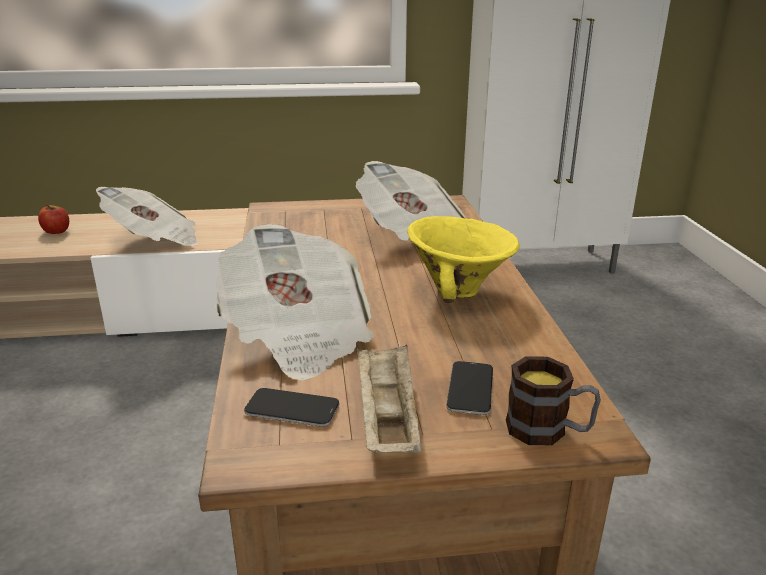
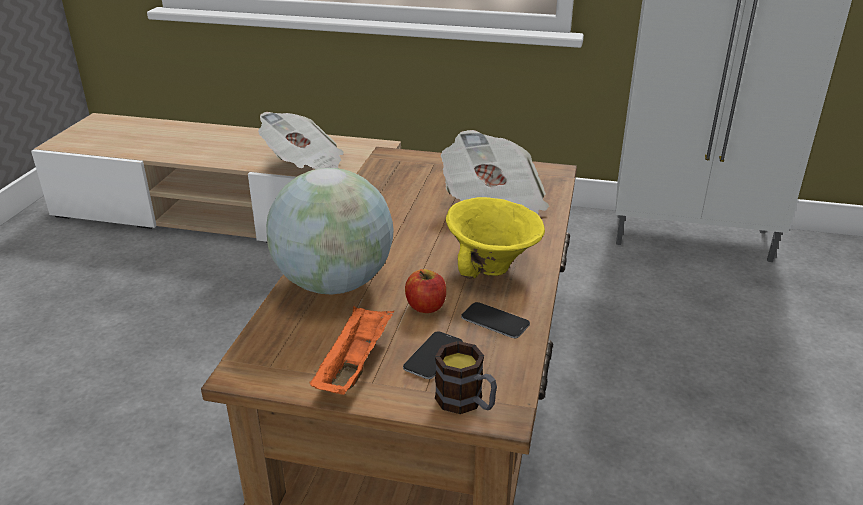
camera: 20 degrees right, 5 degrees up
(56, 231) = (232, 143): apple -> apple (426, 306)
(292, 409) = (294, 342): phone -> phone (495, 321)
(297, 336) = (334, 284): newspaper -> globe
(386, 418) = (354, 365): beige tray -> orange tray

